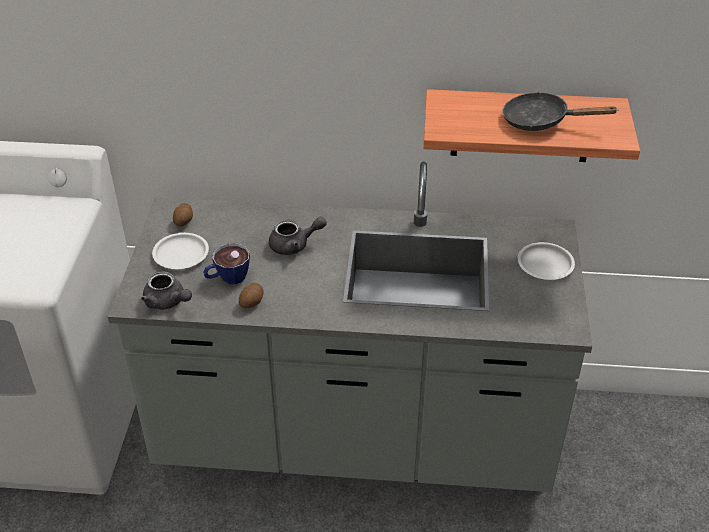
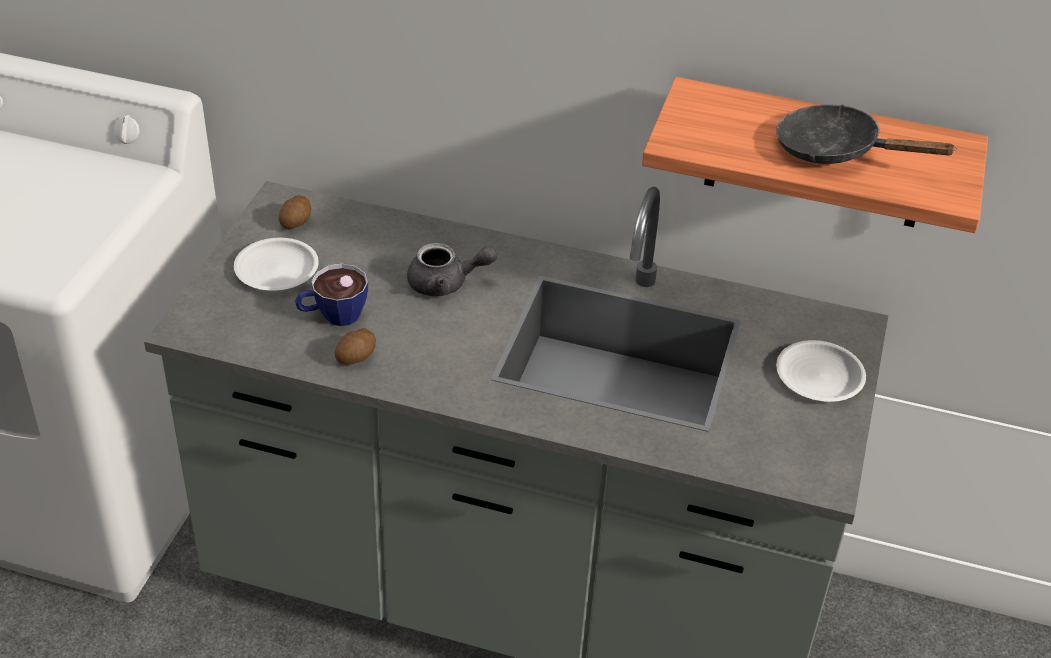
camera: 10 degrees right, 0 degrees up
(168, 302) = (235, 336): grey teapot -> none

